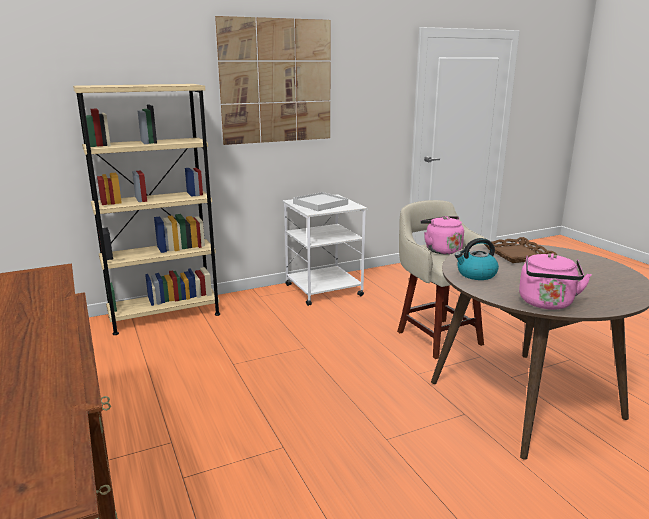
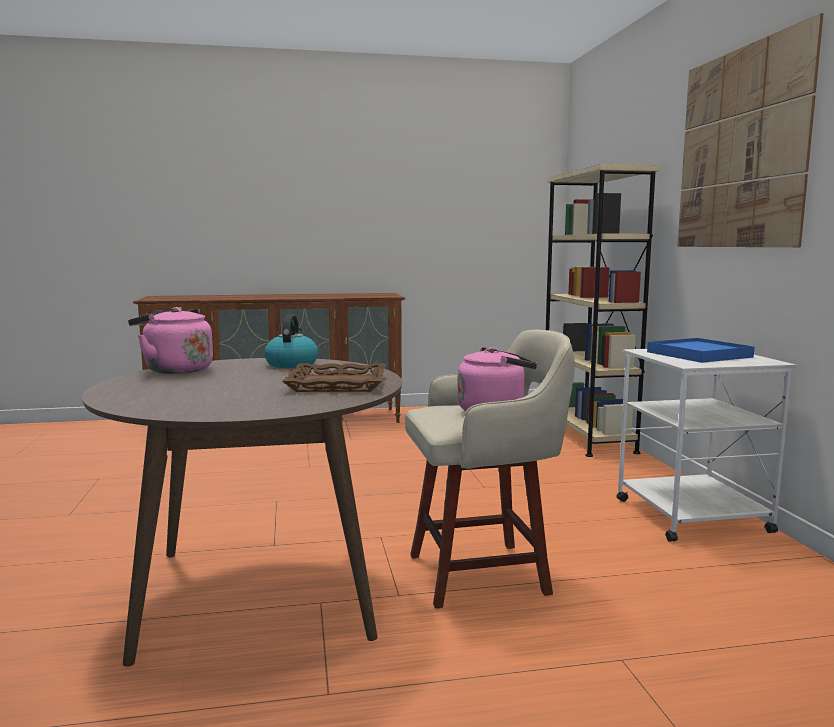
camera: 105 degrees right, 10 degrees down
(320, 204) = (699, 354): white tray -> blue tray

